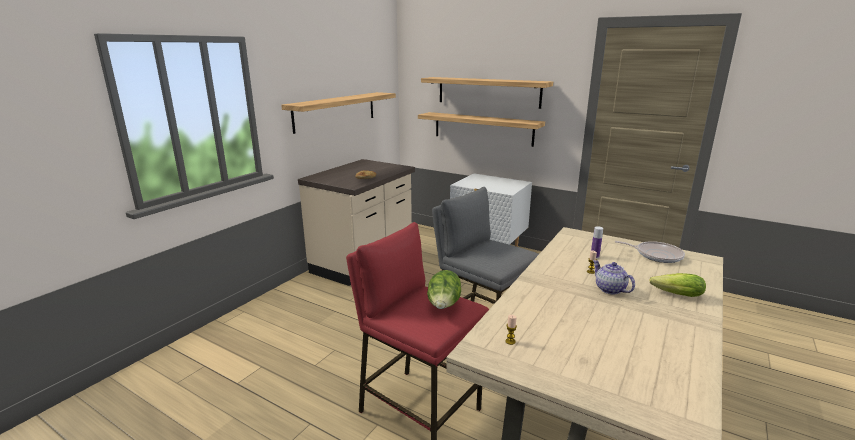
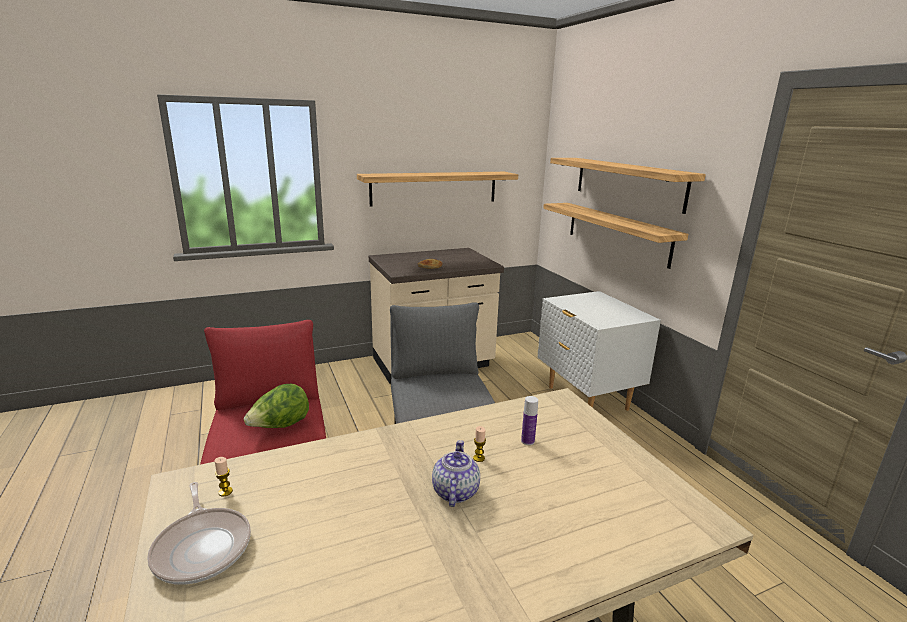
camera: 35 degrees right, 0 degrees up
(656, 255) = (627, 478): frying pan -> frying pan (203, 547)
(674, 294) = (531, 546): lettuce -> none

